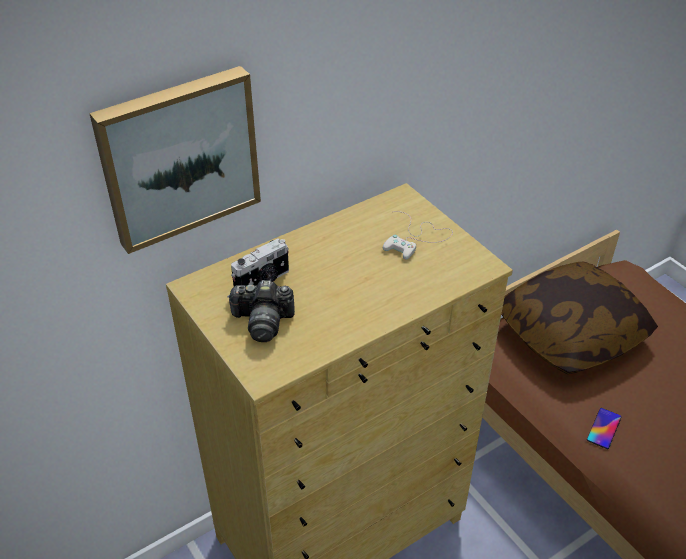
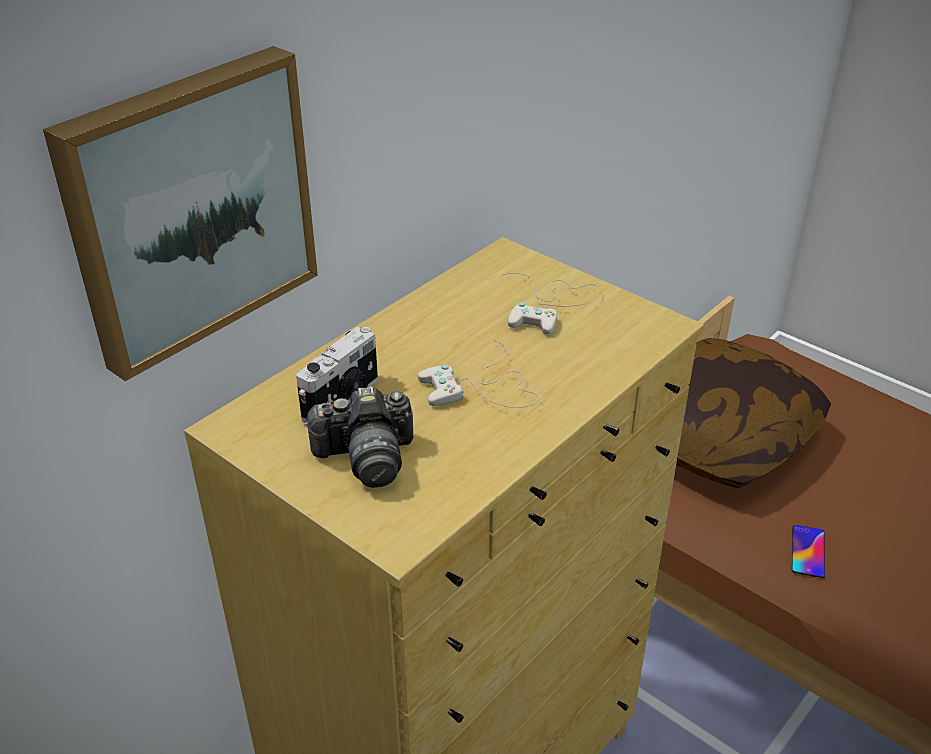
camera: 15 degrees left, 5 degrees down
(350, 289) = (483, 387): none -> white game controller

